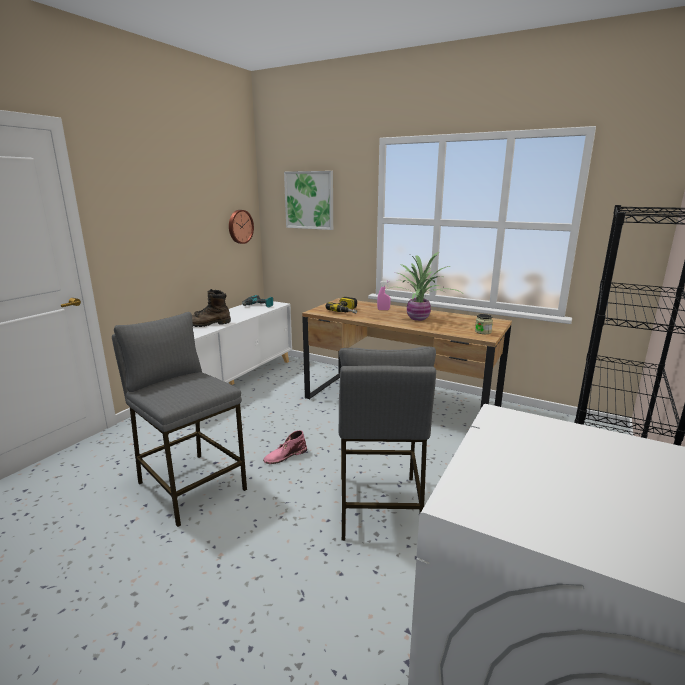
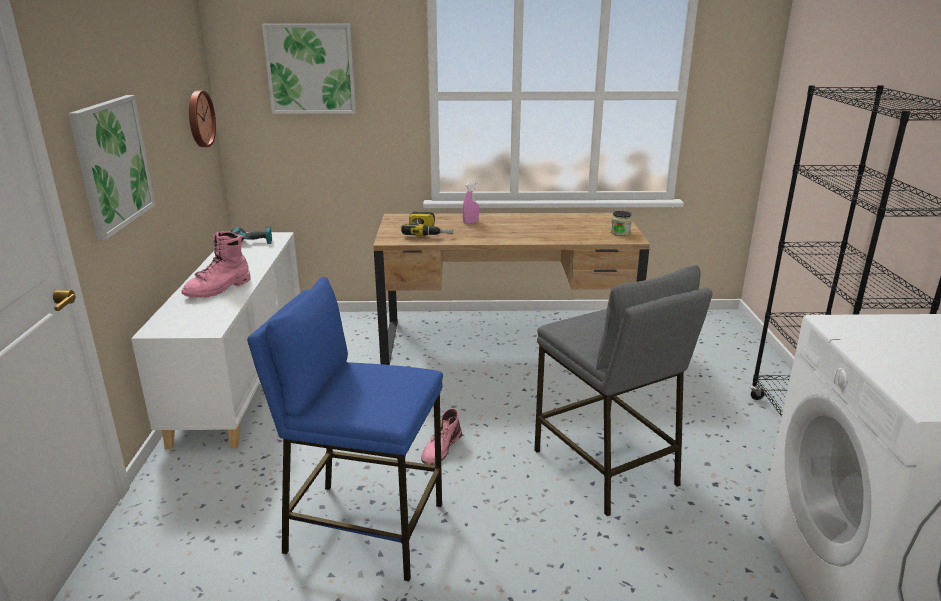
camera: 30 degrees left, 5 degrees up
(142, 238) = (112, 164): none -> picture
(191, 486) = (364, 528): grey stool -> blue stool
(208, 324) = (219, 289): brown boot -> pink boot
(419, 319) = (530, 228): potted plant -> none

